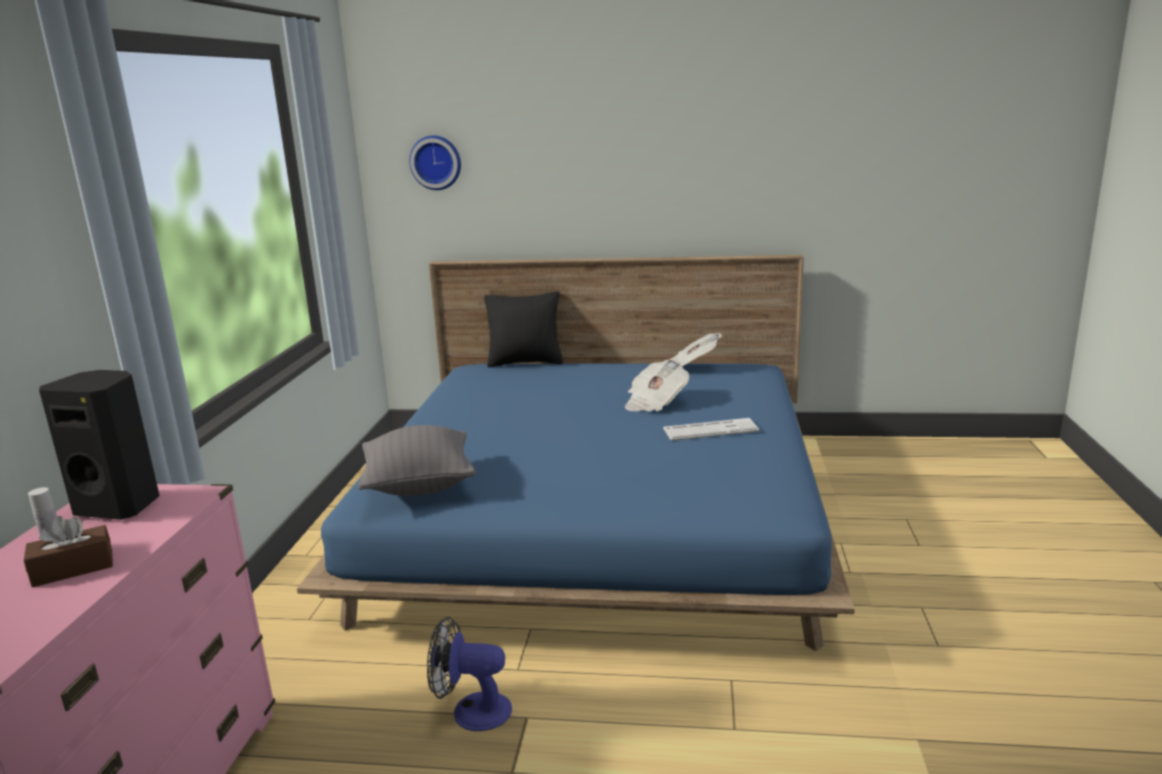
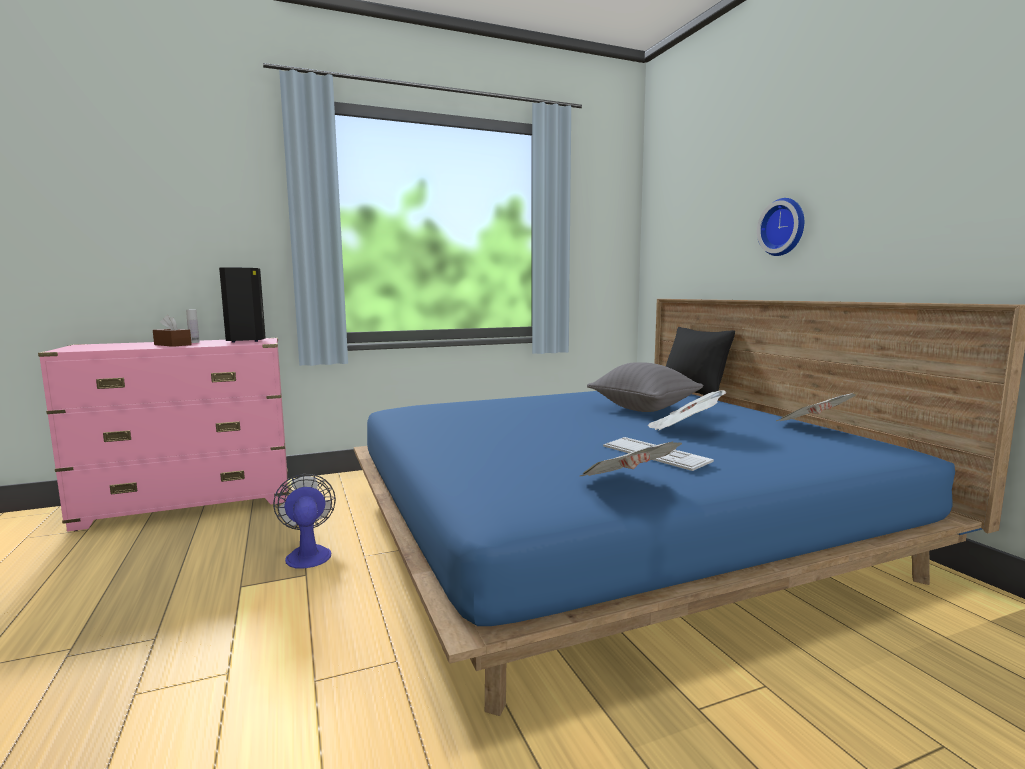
camera: 60 degrees right, 10 degrees down
(419, 486) = (428, 410): grey pillow -> grey pillow (644, 409)
(436, 162) = (679, 215): wall clock -> wall clock (784, 227)
(772, 458) = (628, 486): none -> newspaper

